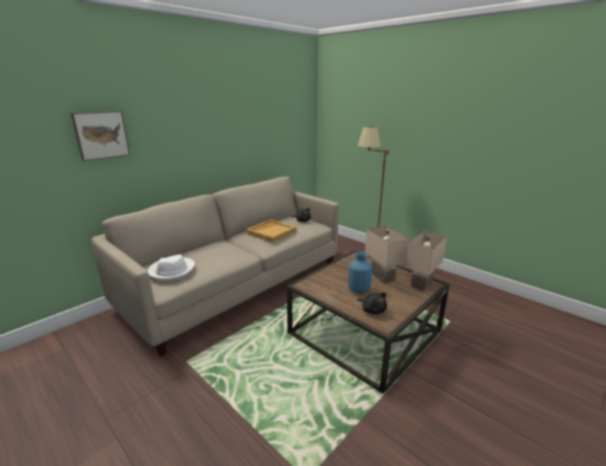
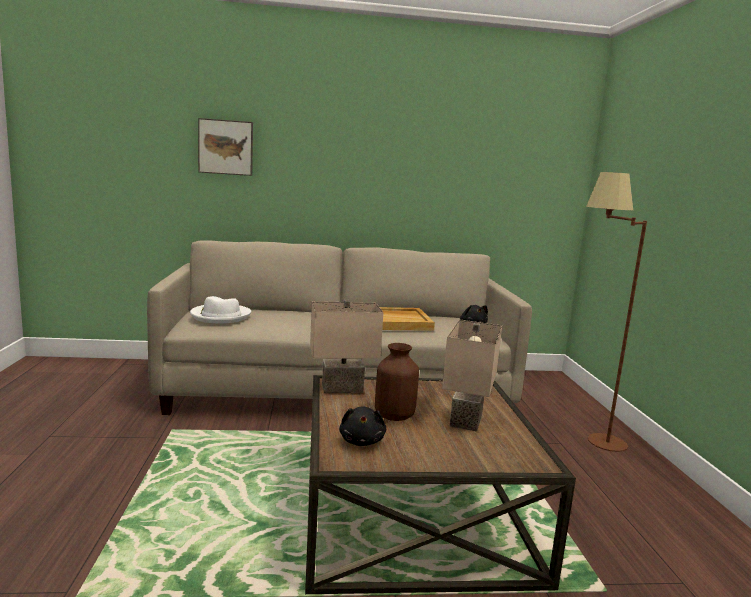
camera: 40 degrees right, 10 degrees down
(358, 290) = (393, 416): blue vase -> brown vase
(422, 284) = (516, 455): beige table lamp -> beige table lamp (342, 389)

